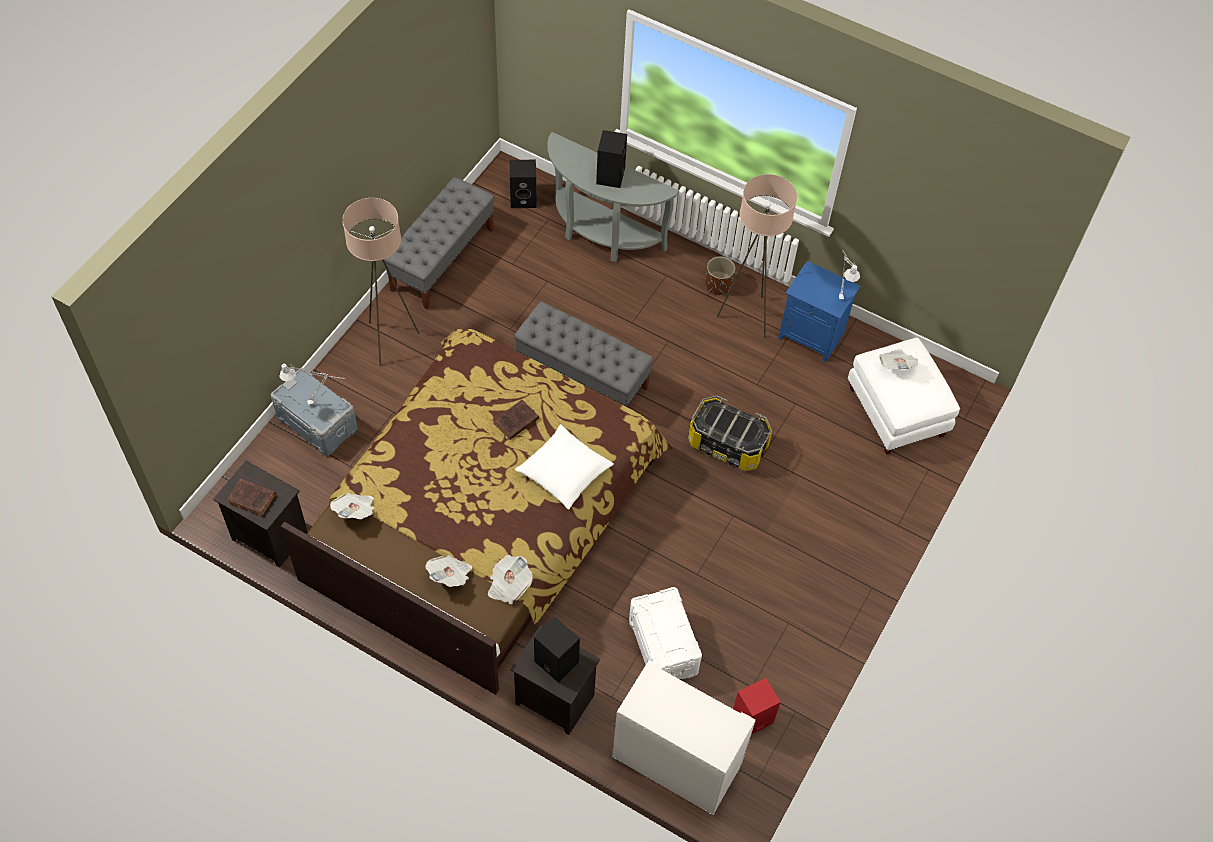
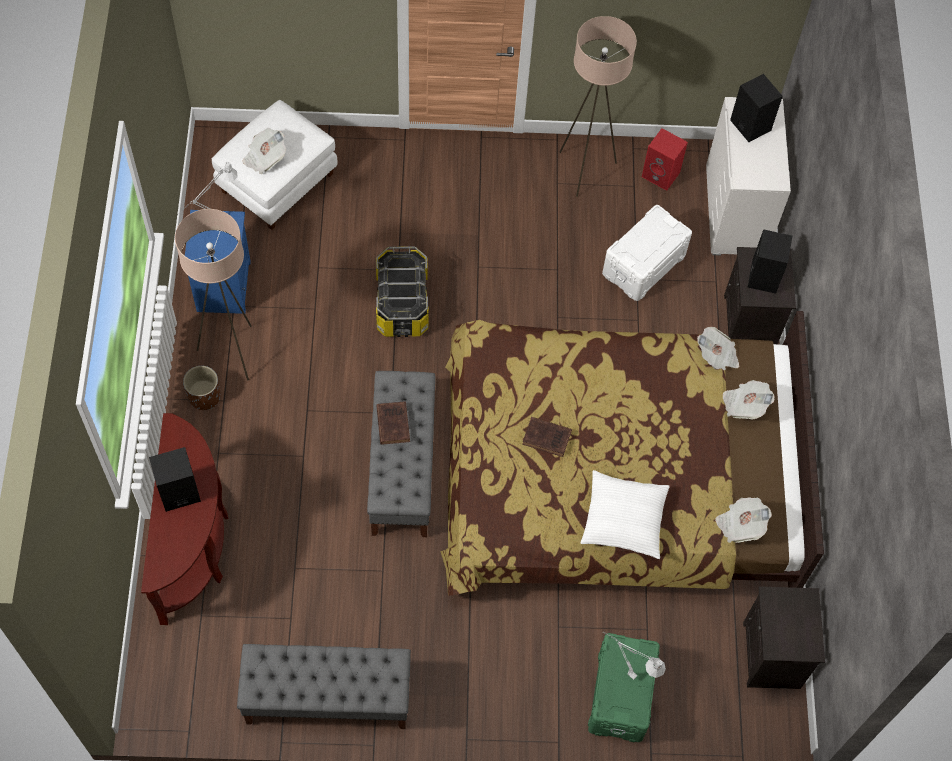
camera: 120 degrees left, 5 degrees up
(253, 499) = (798, 623): brown book -> brown book (393, 423)
(317, 422) = (619, 695): grey storage box -> green storage box
(389, 340) = (473, 687): beige floor lamp -> beige floor lamp (584, 170)
(524, 198) = (184, 659): black speaker -> black speaker (749, 125)
(564, 472) = (574, 367): white pillow -> white pillow (624, 519)
(601, 234) = (194, 546): grey console table -> brown console table

